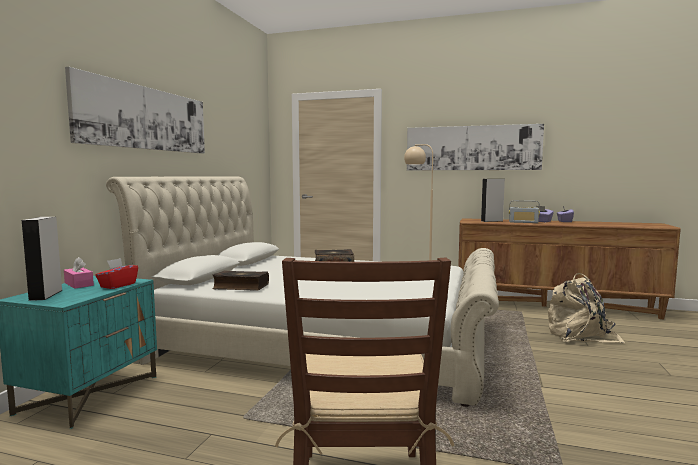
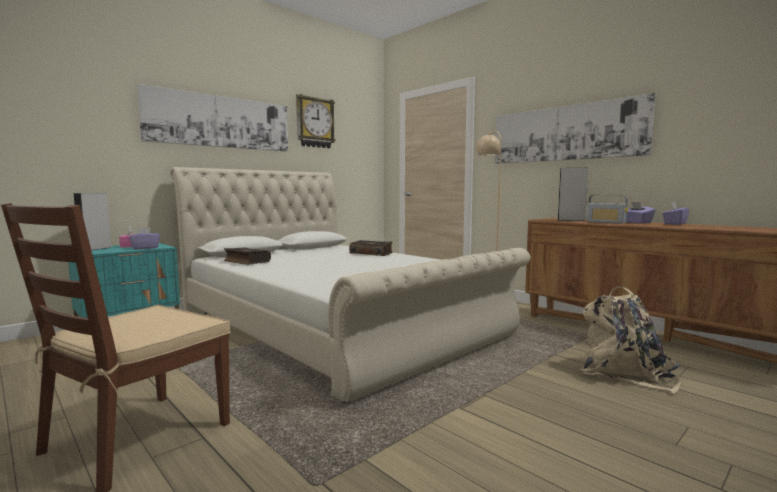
camera: 30 degrees right, 0 degrees up
(117, 285) = (145, 248): red tissue box -> purple tissue box
(222, 120) = (314, 122): none -> wall clock

